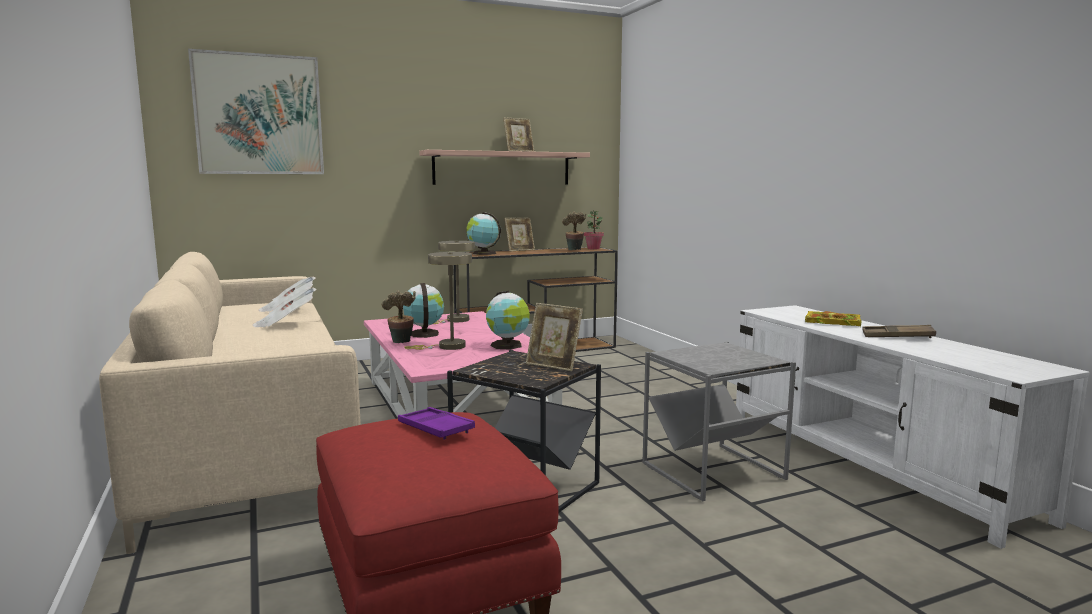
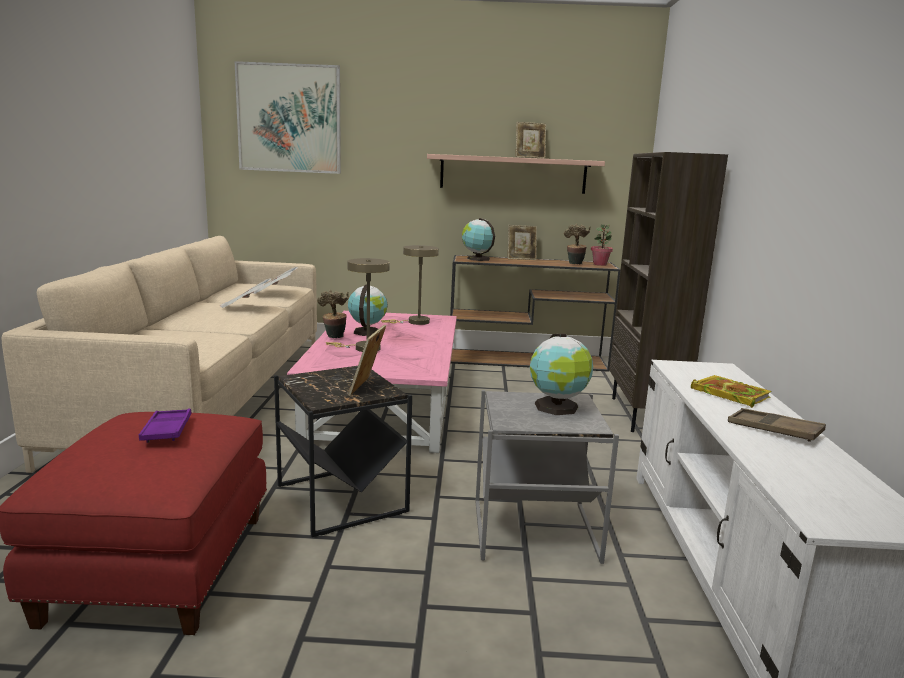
camera: 25 degrees right, 5 degrees up
(508, 346) = (415, 356): globe -> globe (557, 408)
(553, 365) = (367, 388): picture frame -> picture frame turned 45 degrees clockwise
(683, 374) = (644, 415): none -> brown bookcase

